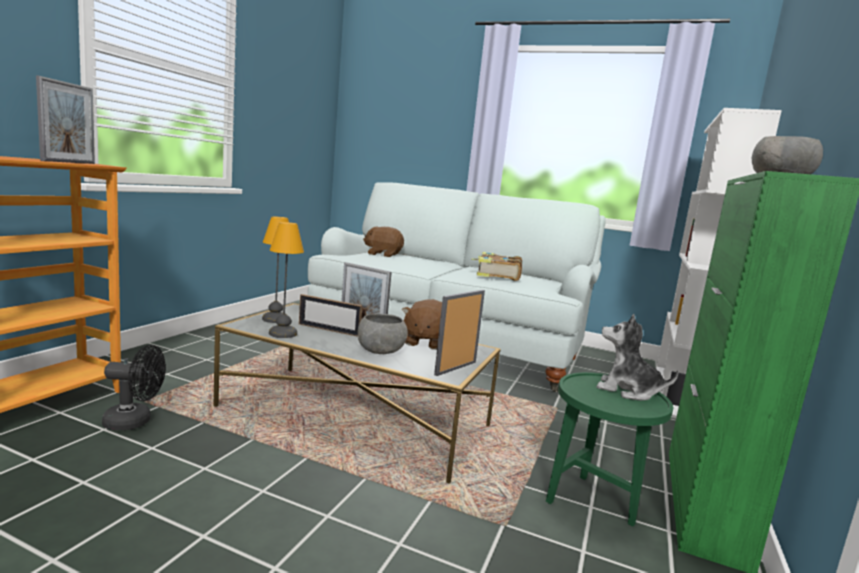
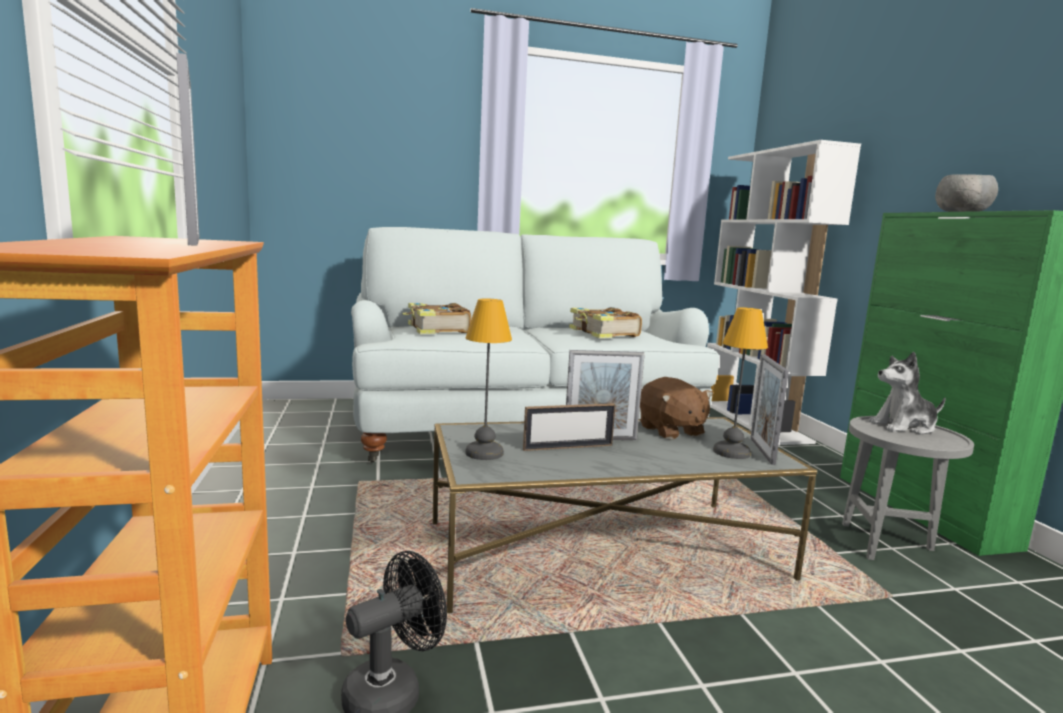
camera: 35 degrees left, 0 degrees up
(283, 333) = (547, 468): table lamp -> table lamp (731, 452)
(381, 351) = (674, 455): grey bowl -> none
(383, 254) = (437, 329): brown plush toy -> book
(593, 503) = (888, 544): green side table -> grey side table

